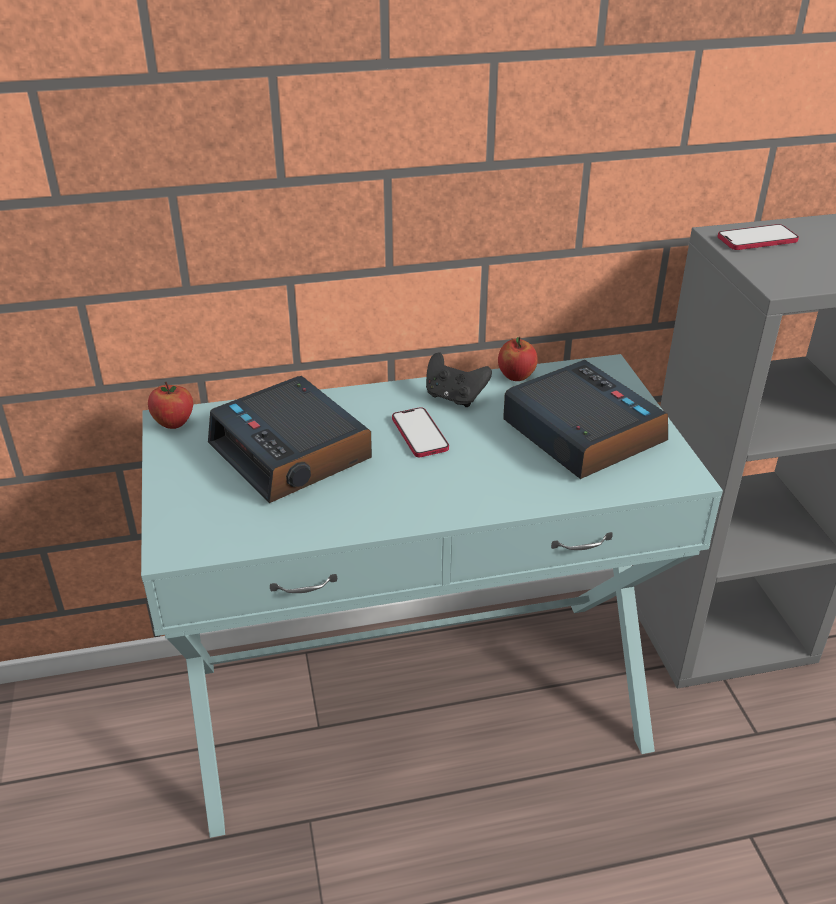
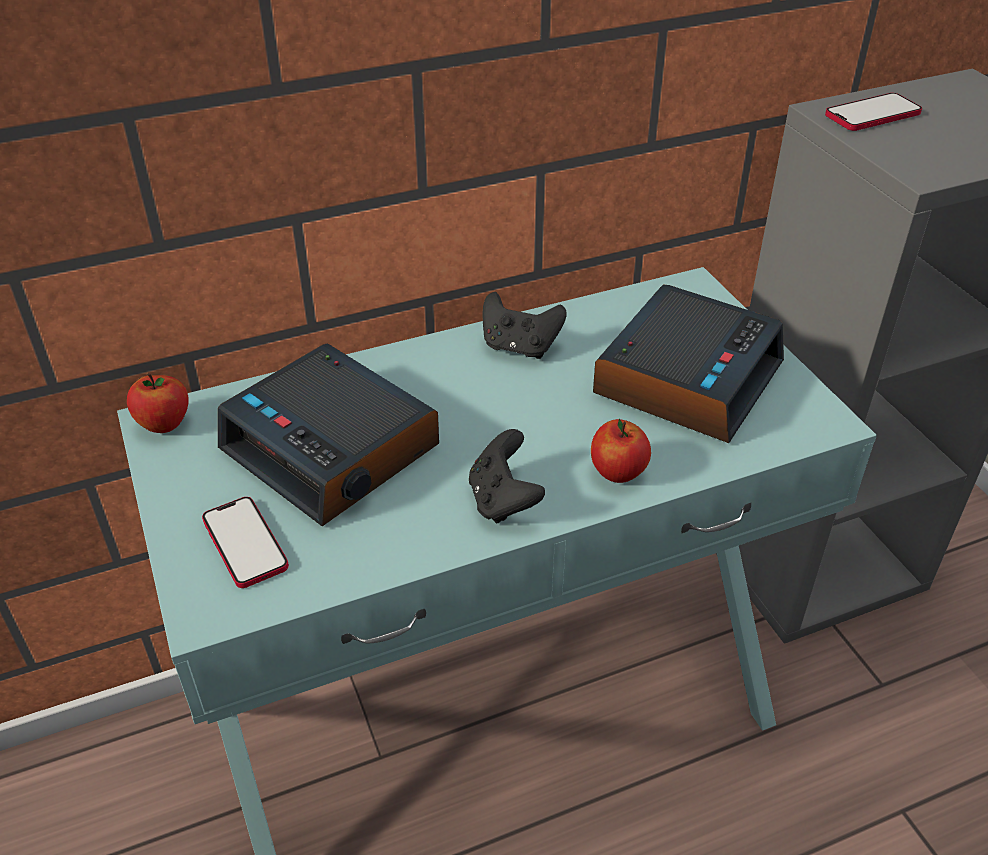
camera: 10 degrees left, 5 degrees up
(409, 502) = (503, 500): none -> black game controller
(419, 434) = (490, 402): phone -> phone (245, 544)
(516, 376) = (587, 310): apple -> apple (618, 473)
(580, 432) = (687, 377): alarm clock -> alarm clock turned 75 degrees clockwise

